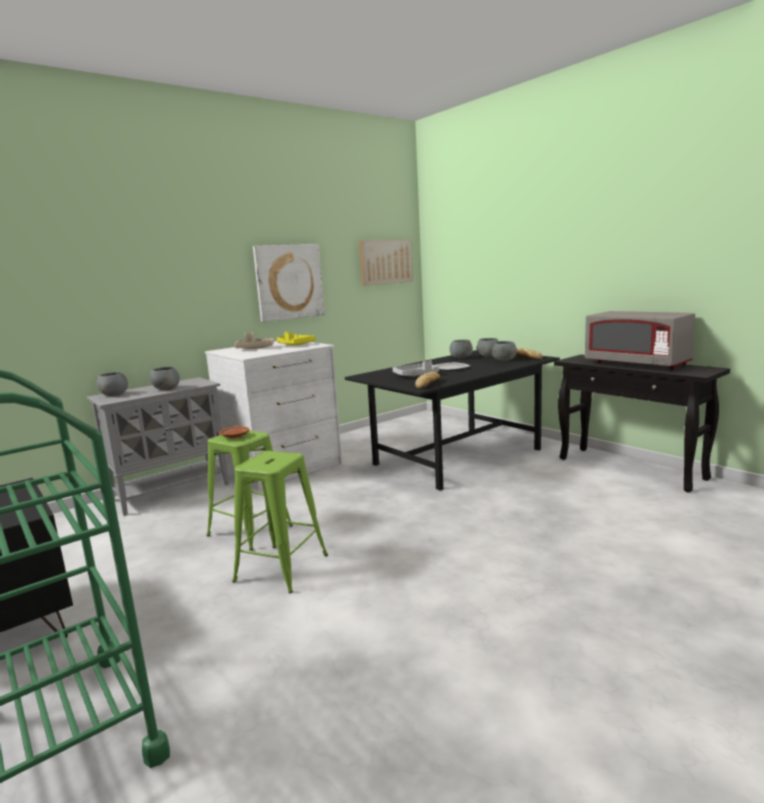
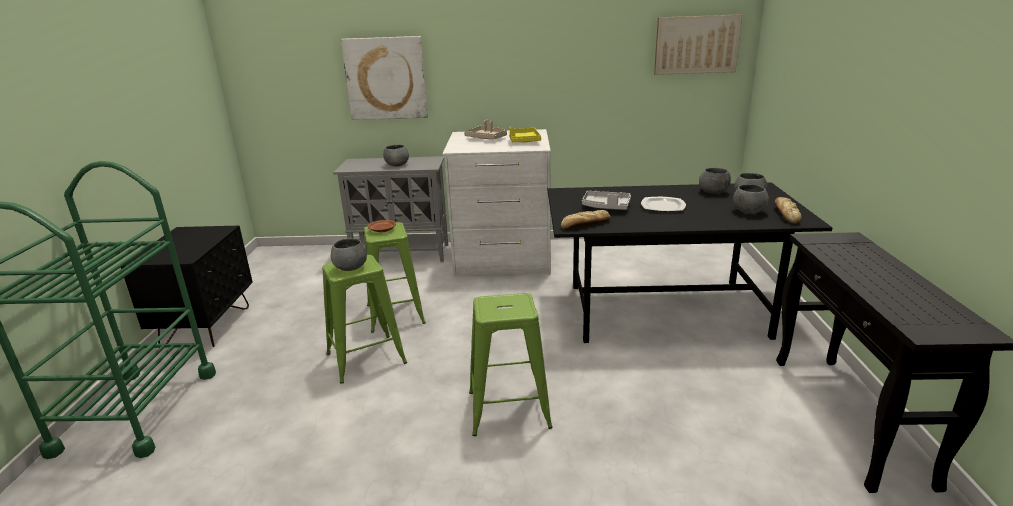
camera: 40 degrees right, 10 degrees up
(114, 395) = (361, 162): grey bowl -> grey bowl (351, 268)
(289, 282) = (554, 66): picture -> picture (386, 78)
(460, 544) = (508, 409): none -> green stool
(636, 364) = (887, 277): grey microwave -> none

